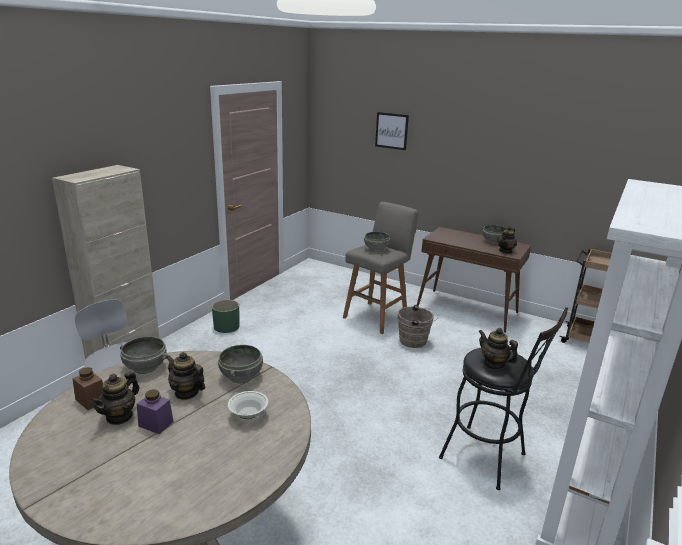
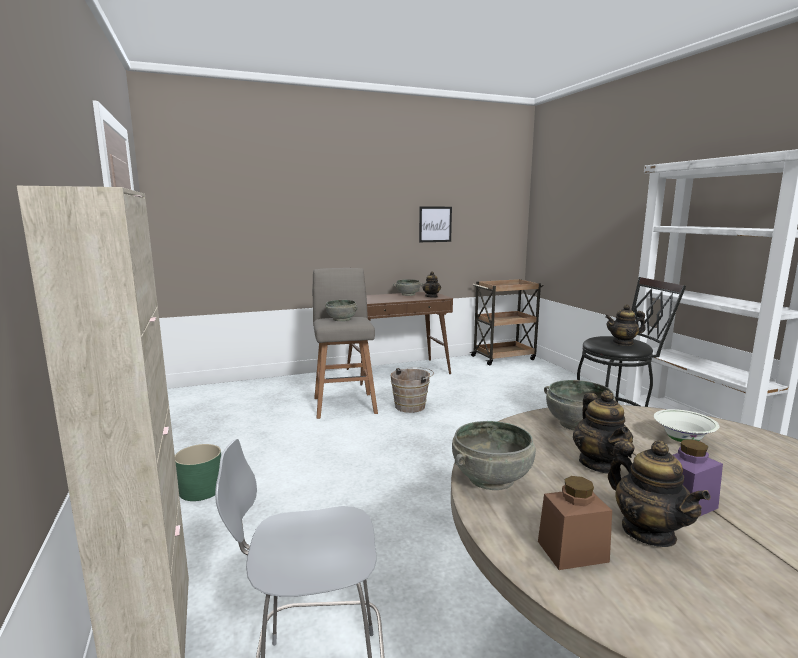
camera: 50 degrees left, 10 degrees down
(186, 392) = (600, 464): teapot -> teapot turned 75 degrees counterclockwise
(391, 131) = (269, 199): picture -> picture (435, 224)

